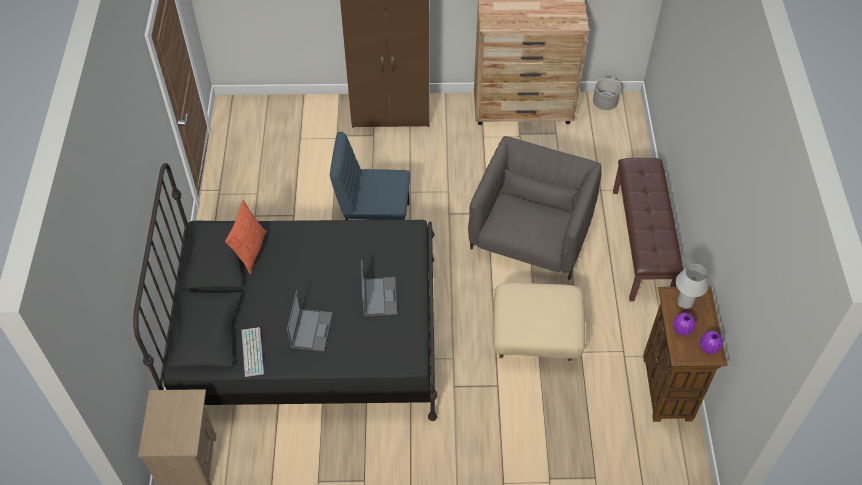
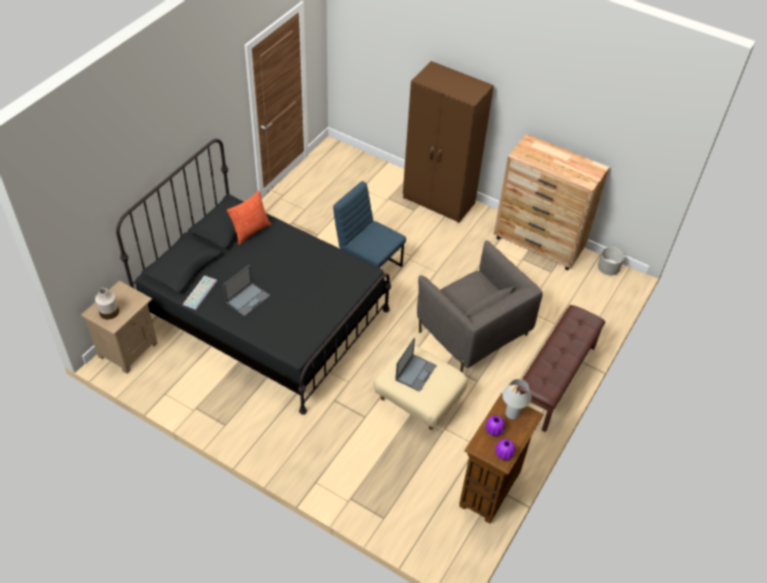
camera: 30 degrees right, 5 degrees down
(169, 433) = (109, 311): none -> beige vase
(379, 296) = (309, 302): laptop -> laptop (416, 372)
(530, 237) = (472, 332): grey armchair -> grey armchair turned 90 degrees clockwise

